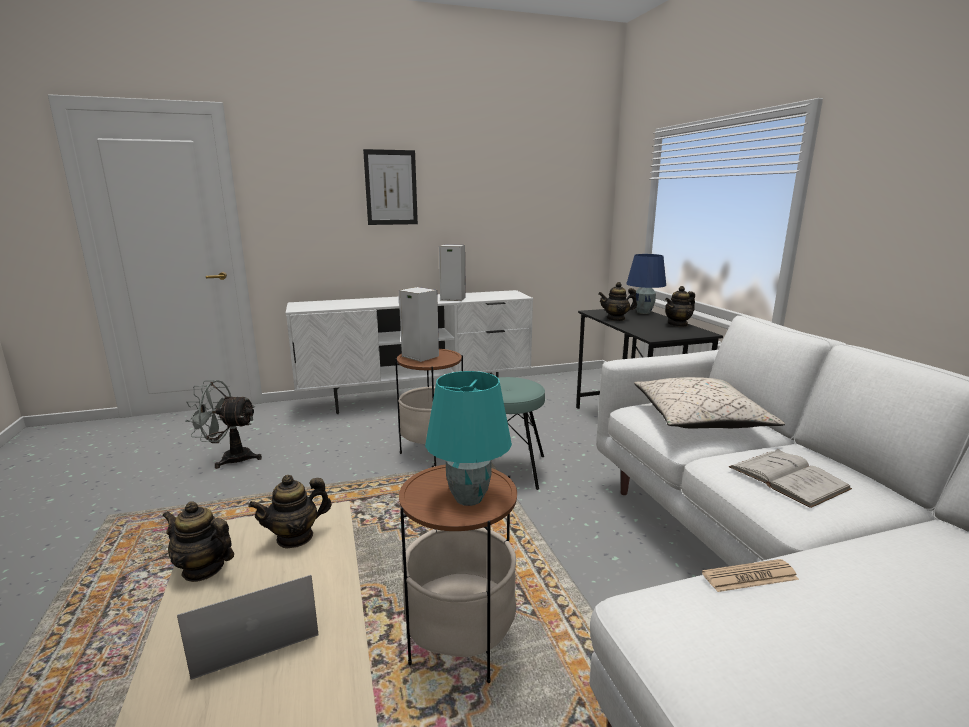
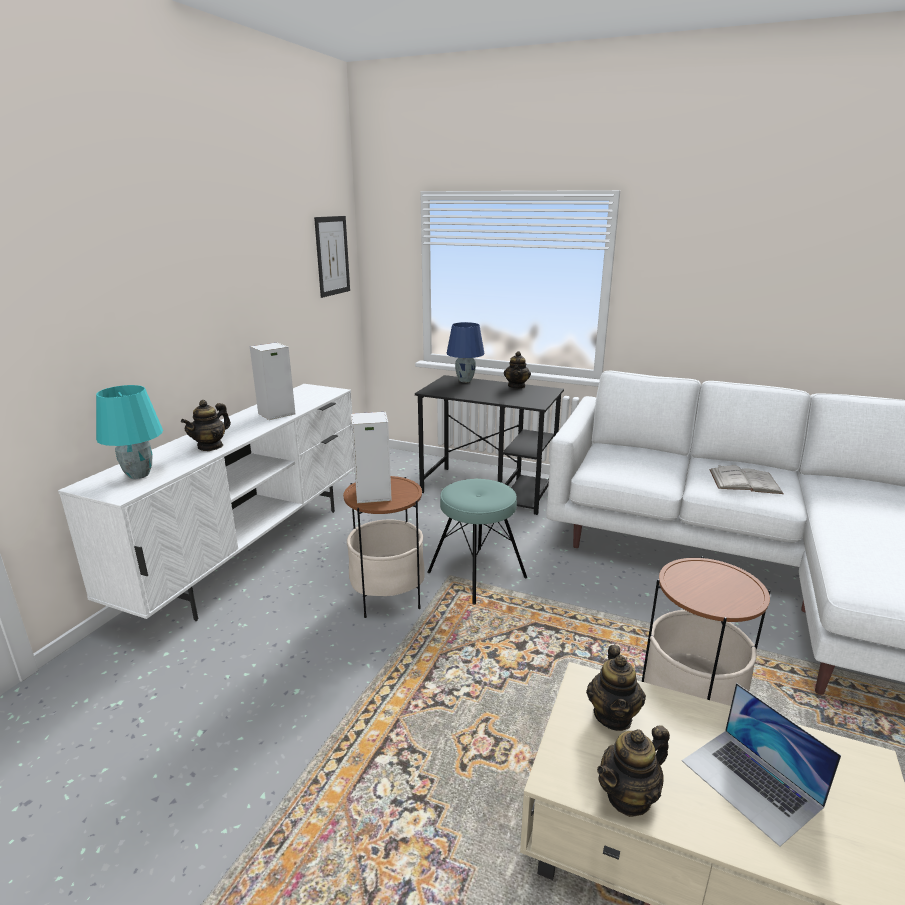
camera: 50 degrees left, 5 degrees up
(230, 458) = (173, 757): grey fan -> none
(253, 629) = (750, 783): laptop -> laptop turned 45 degrees counterclockwise
(391, 187) = (163, 277): picture -> picture (332, 256)
(468, 499) = (727, 586): turquoise table lamp -> turquoise table lamp (139, 475)
(616, 319) = (466, 394): teapot -> teapot (210, 446)
(699, 419) = (639, 462): beige pillow -> none
(749, 576) = (842, 544): newspaper -> none

